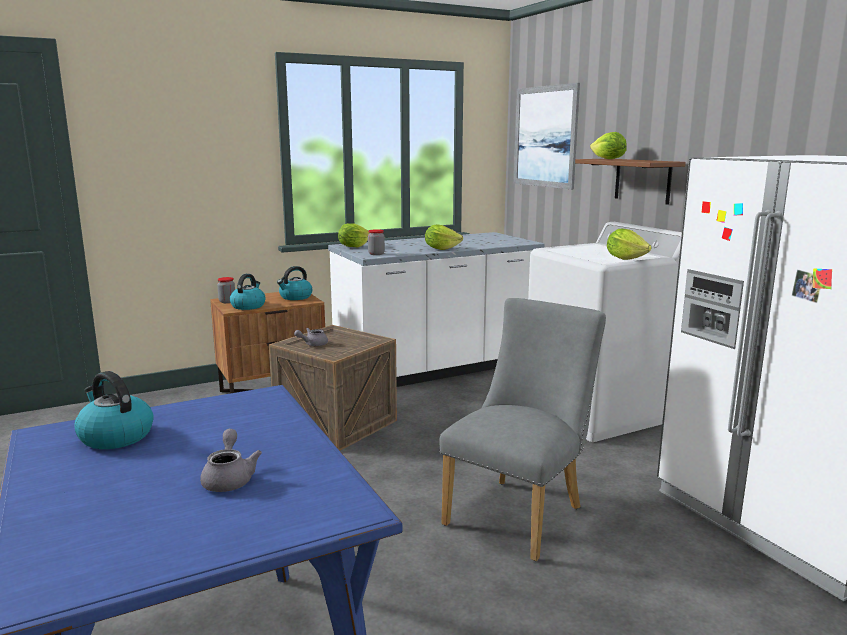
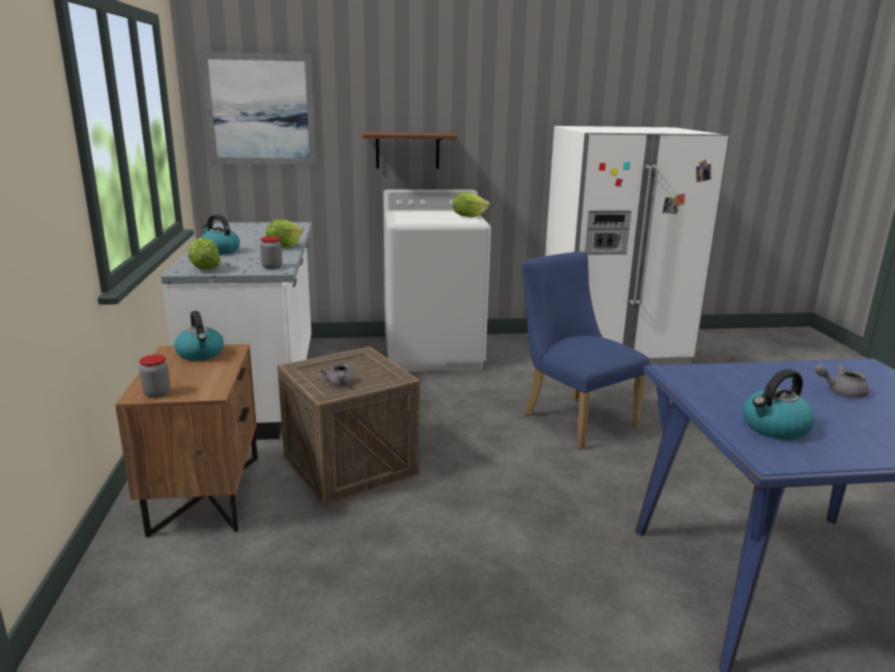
camera: 70 degrees left, 5 degrees up
(248, 306) = (206, 382): kettle -> kettle (220, 251)
(520, 512) = (573, 418): grey chair -> blue chair
(608, 159) = (390, 133): lettuce -> none

